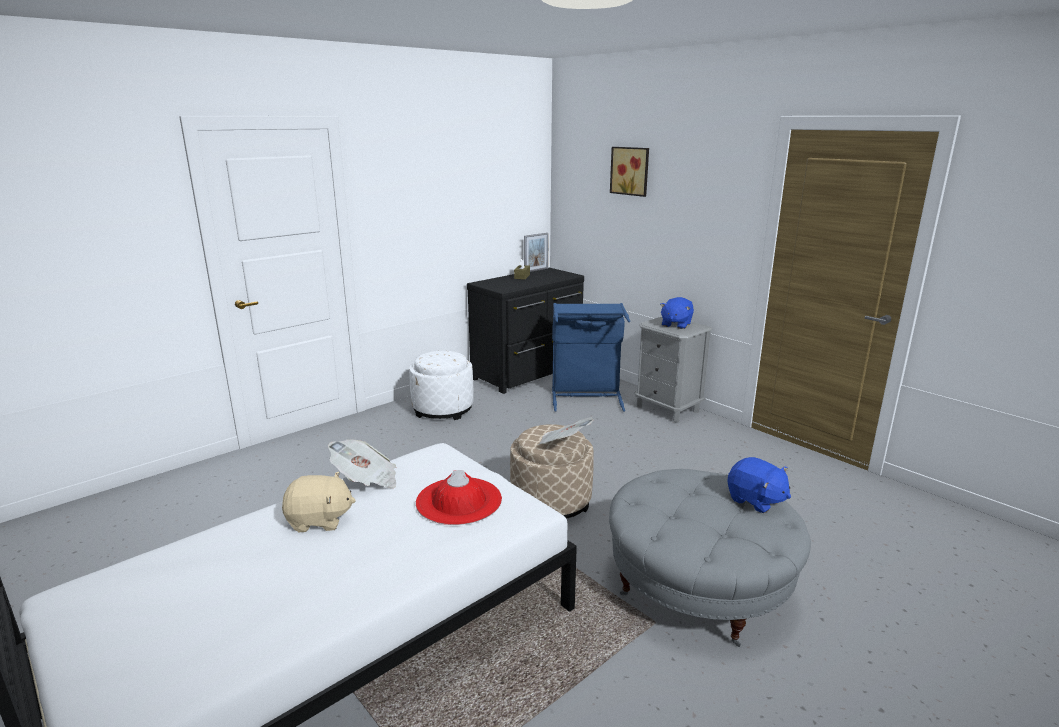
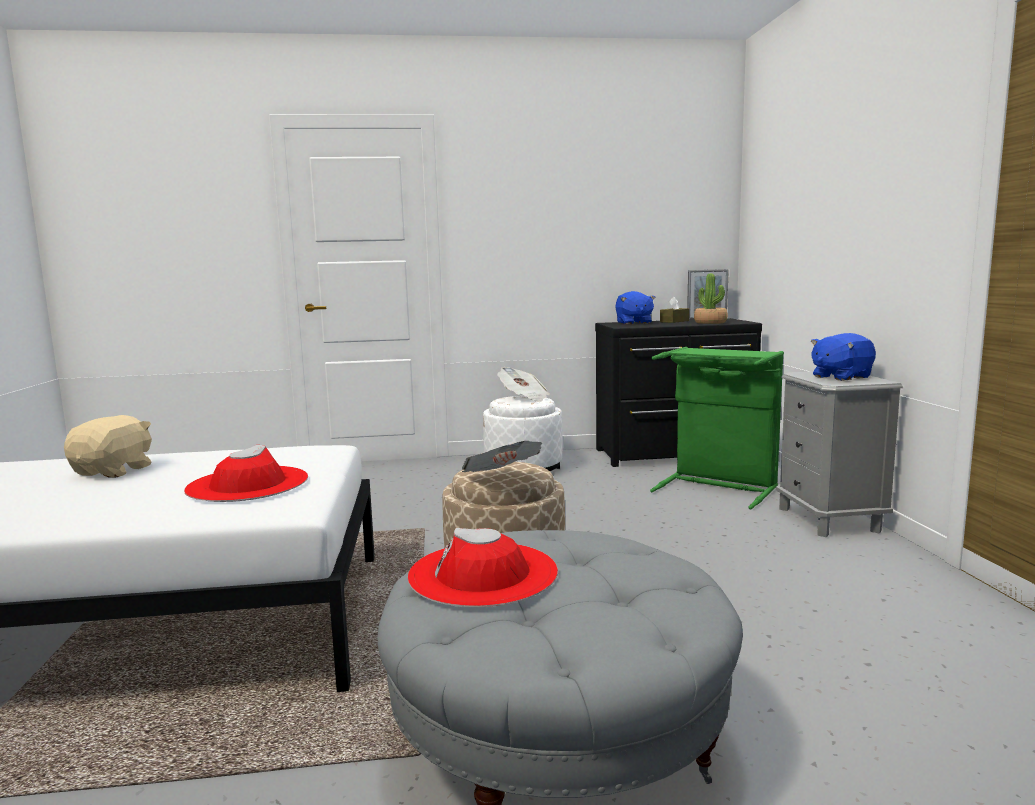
camera: 35 degrees right, 10 degrees down
(319, 520) = (115, 471): beige plush toy -> beige plush toy turned 105 degrees counterclockwise
(366, 480) = (218, 454): newspaper -> newspaper (524, 398)
(551, 277) = (710, 322): none -> potted plant
(586, 397) = (718, 487): blue laundry basket -> green laundry basket
(631, 171) = (813, 158): picture -> none
(673, 516) = (483, 574): none -> red hat
(755, 500) = (660, 595): blue plush toy -> blue plush toy (633, 323)

